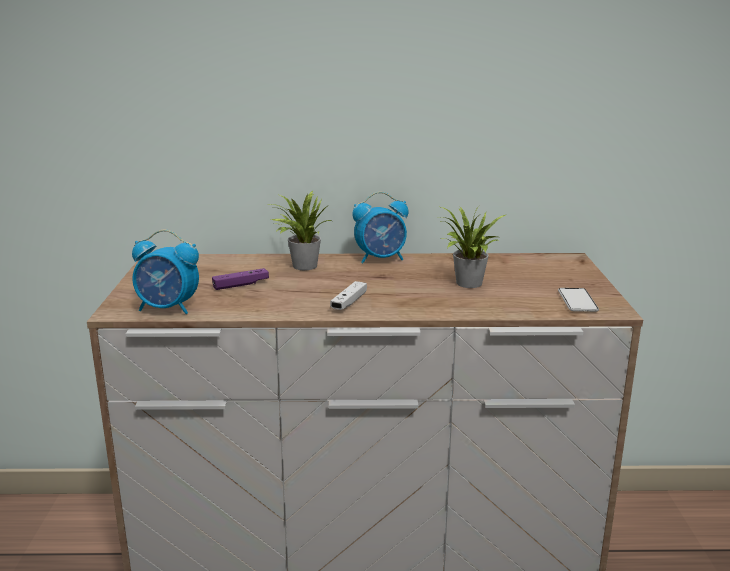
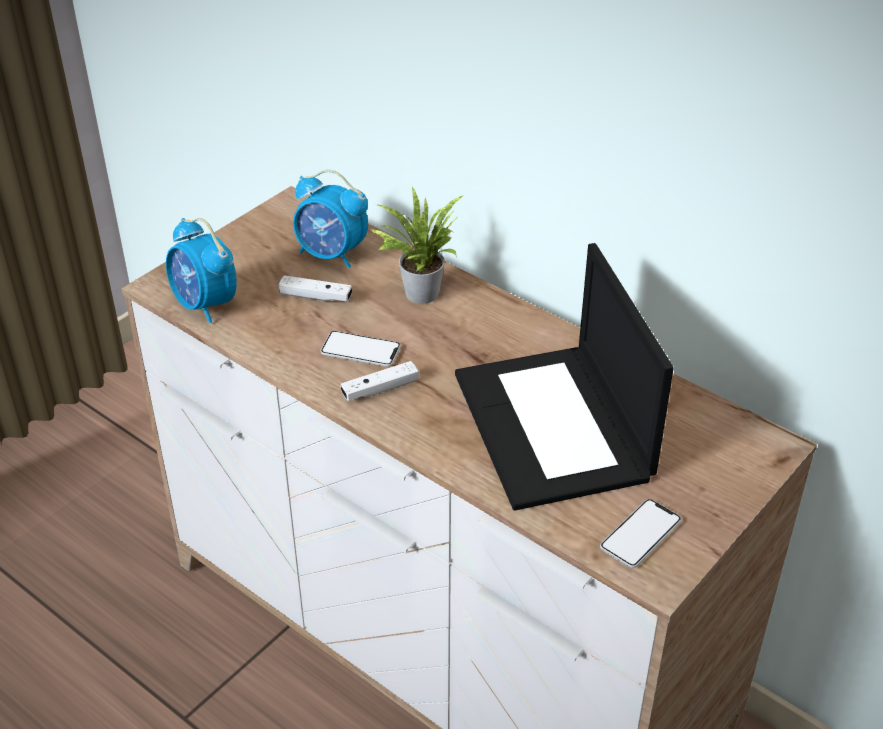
camera: 40 degrees right, 20 degrees up
(241, 285) = (316, 296): purple game controller -> white game controller
(309, 294) = (360, 350): none -> phone
(381, 259) = (524, 322): alarm clock -> alarm clock (331, 254)
(467, 284) = (555, 427): potted plant -> laptop

